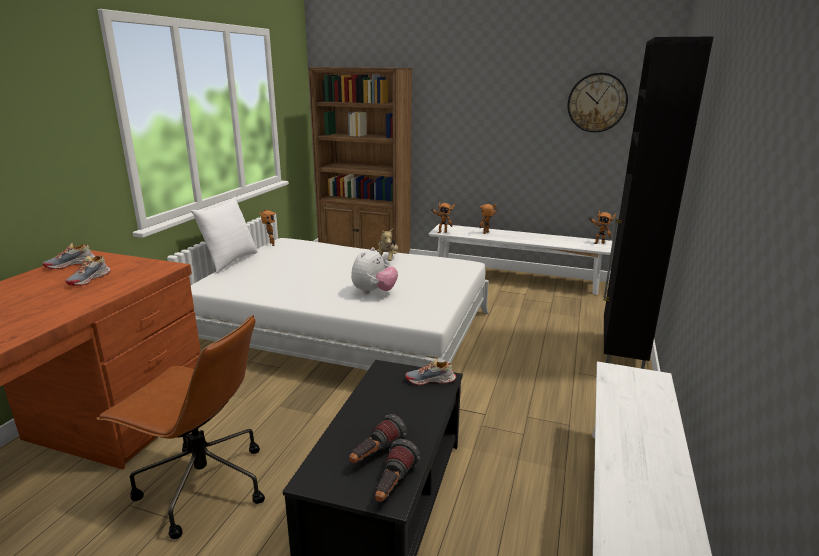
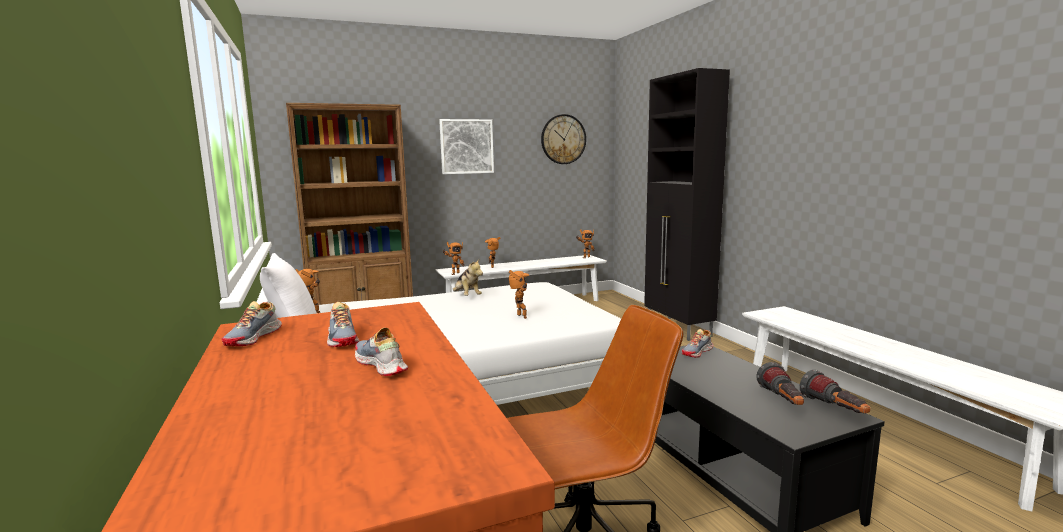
camera: 40 degrees left, 10 degrees down
(49, 304) = (380, 365): none -> shoe
(374, 292) = (520, 317): plush toy -> toy robot
(481, 106) = (466, 146): none -> picture

